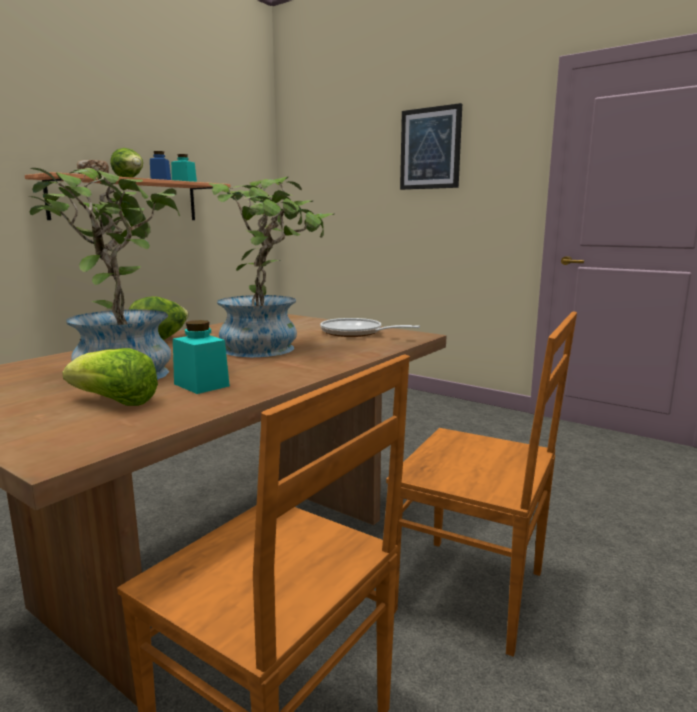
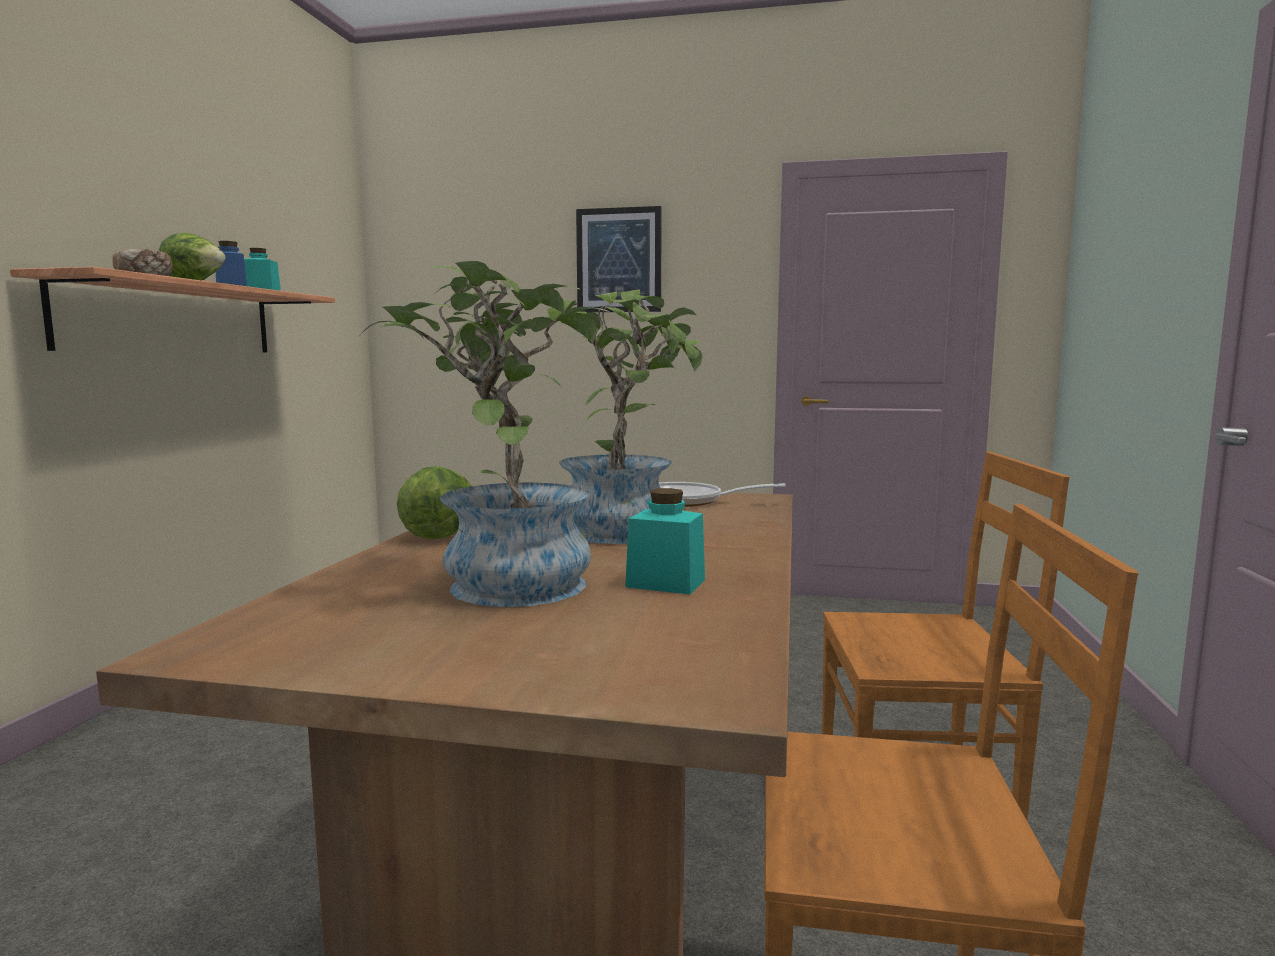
camera: 25 degrees left, 5 degrees down
(114, 402) = (609, 621): lettuce -> none

